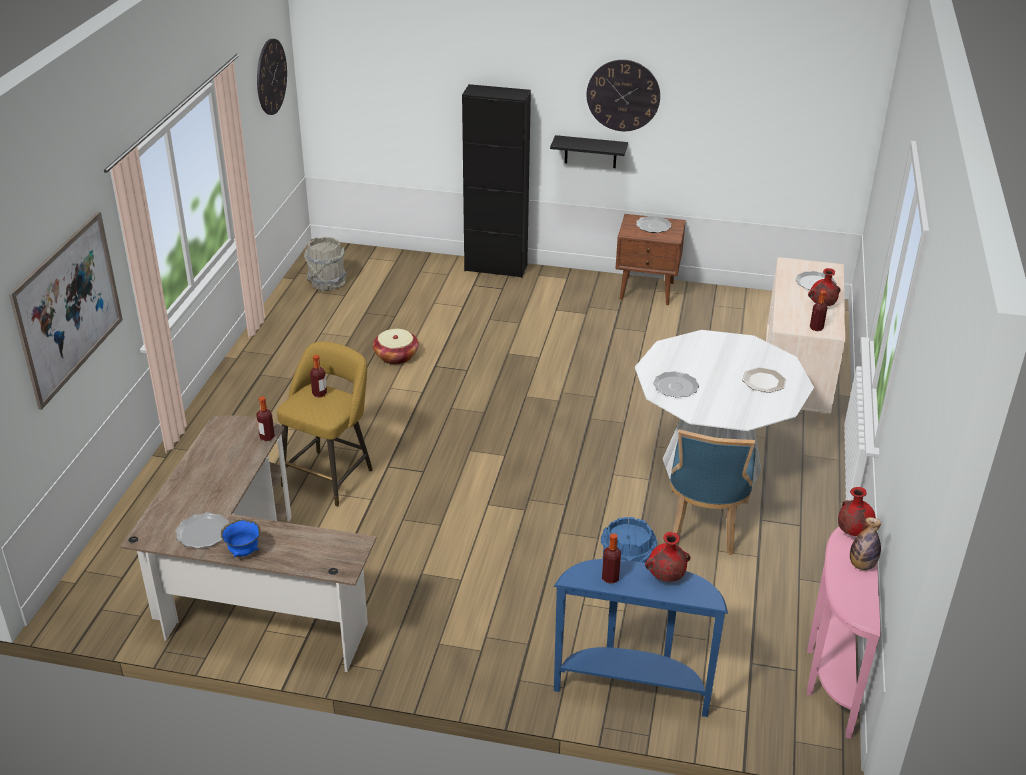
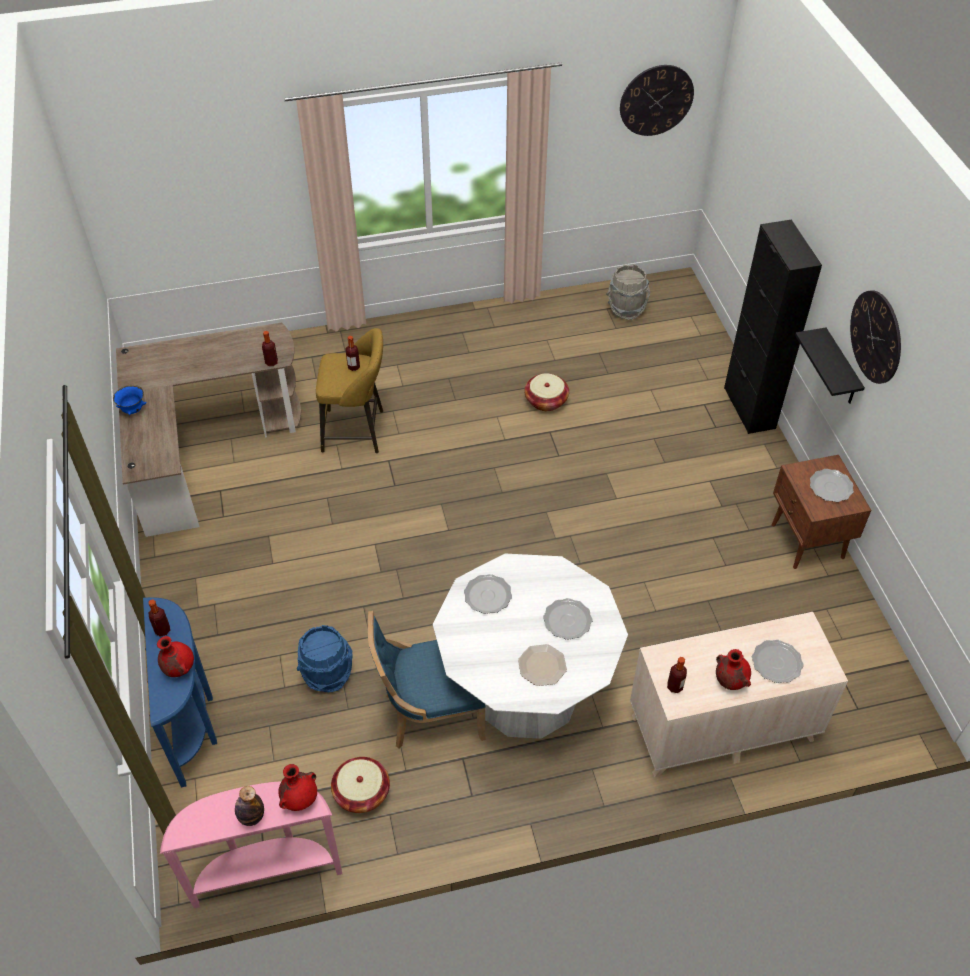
camera: 65 degrees right, 15 degrees up
(69, 307) = (227, 181): picture -> none
(202, 532) = (145, 380): plate -> plate (567, 620)
(769, 590) = (361, 792): none -> basket

